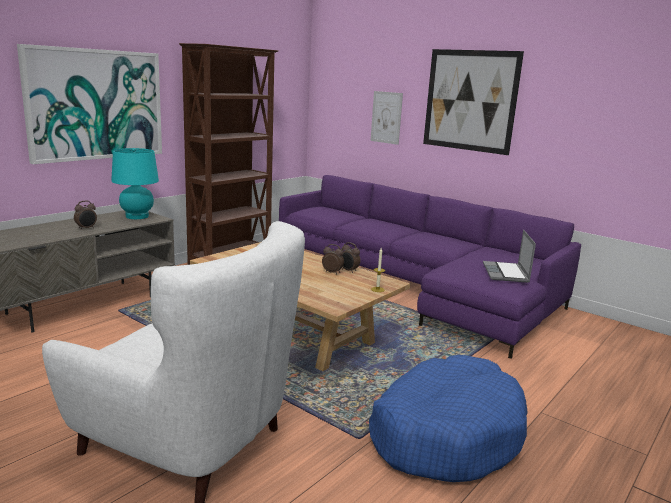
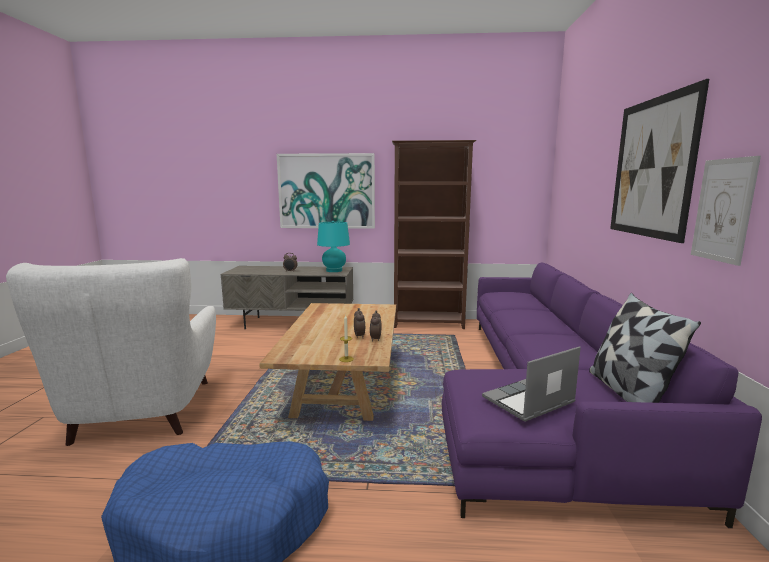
camera: 55 degrees right, 5 degrees down
(386, 117) = (589, 200): picture -> picture (723, 210)
(515, 255) = (628, 393): none -> pillow

